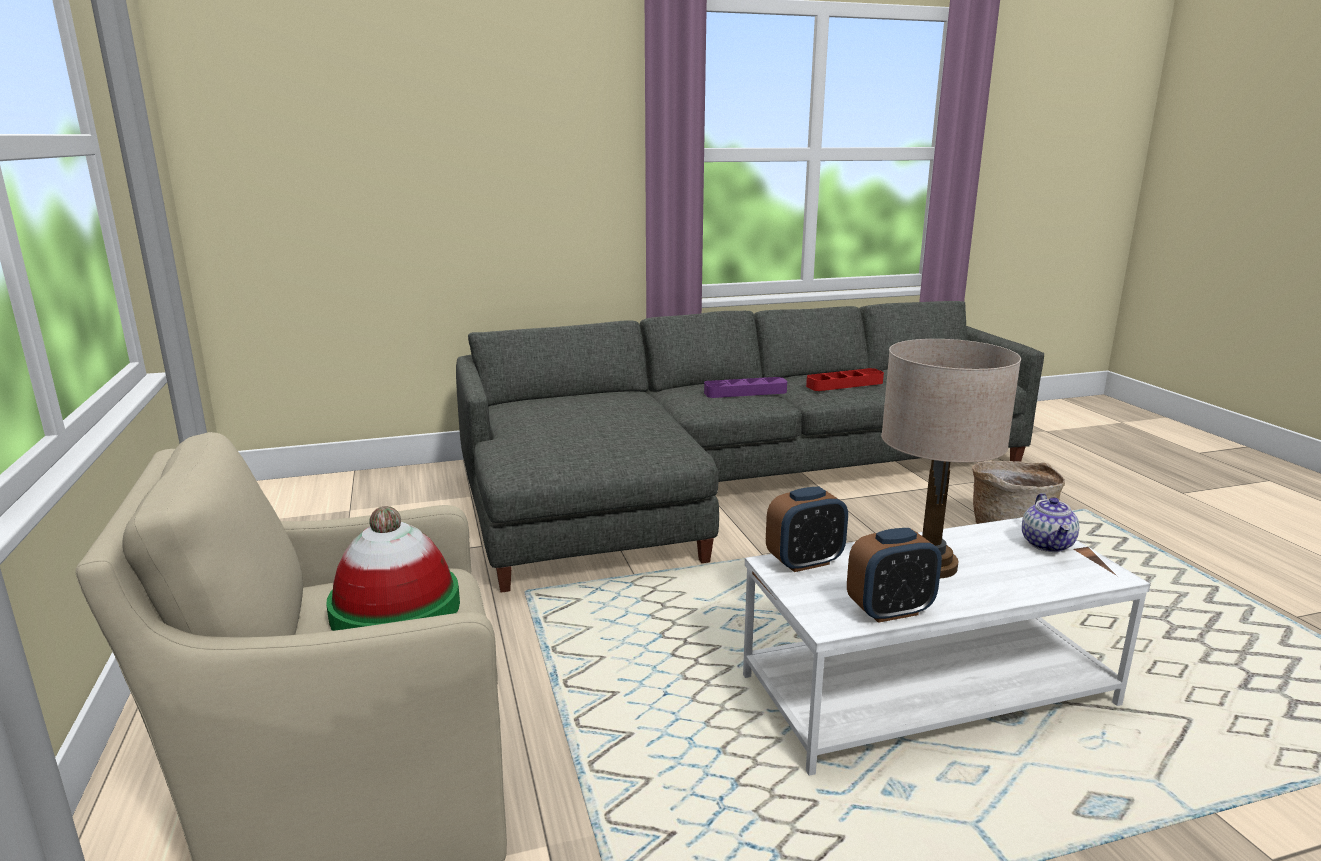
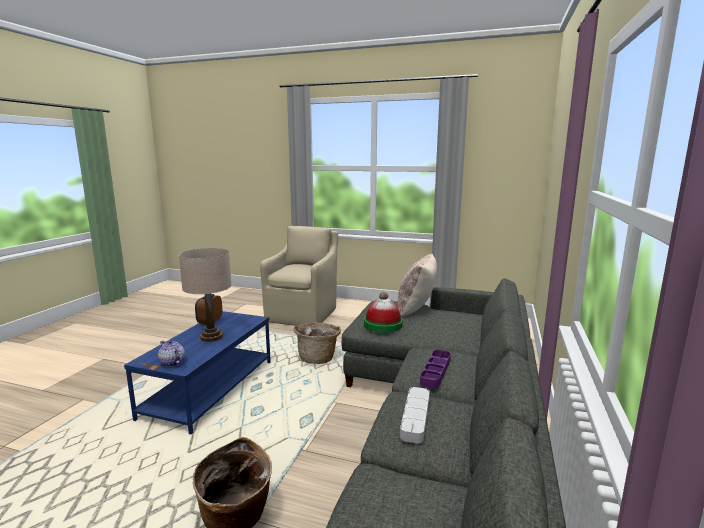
camera: 125 degrees right, 5 degrees down
(395, 609) = (292, 268): hat -> hat (383, 324)
(544, 431) = (416, 310): none -> beige pillow
(647, 628) = (318, 358): none -> basket
(804, 562) = (250, 322): alarm clock -> none
(844, 384) = (415, 417): red tray -> grey tray
(927, 690) = (210, 389): white coffee table -> blue coffee table

